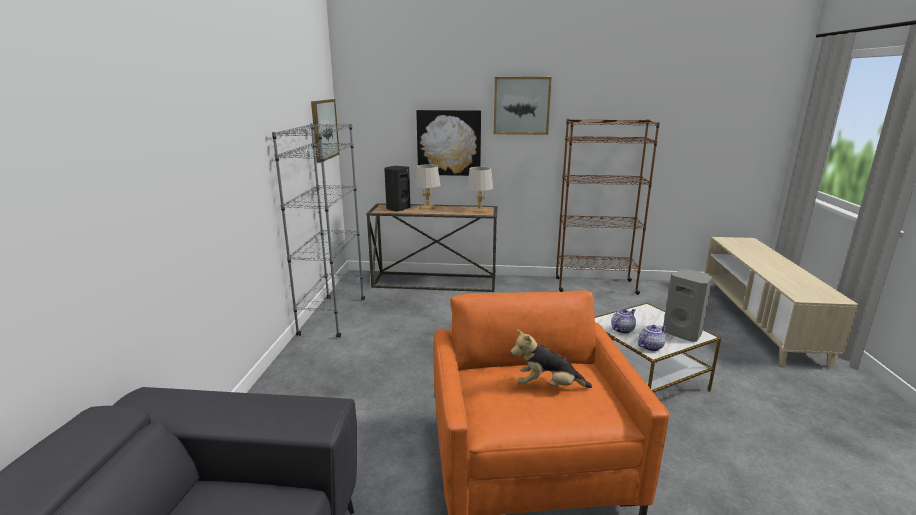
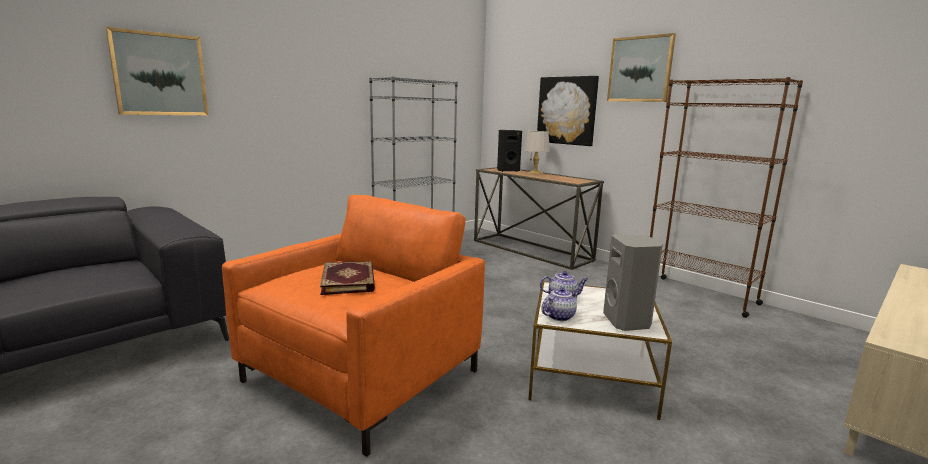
camera: 40 degrees right, 5 degrees down
(324, 129) = (458, 92): picture -> picture (159, 74)
(479, 210) = (577, 180): grey table lamp -> none
(547, 386) = (349, 280): plush toy -> book
(650, 346) = (559, 316): teapot -> teapot turned 45 degrees counterclockwise

